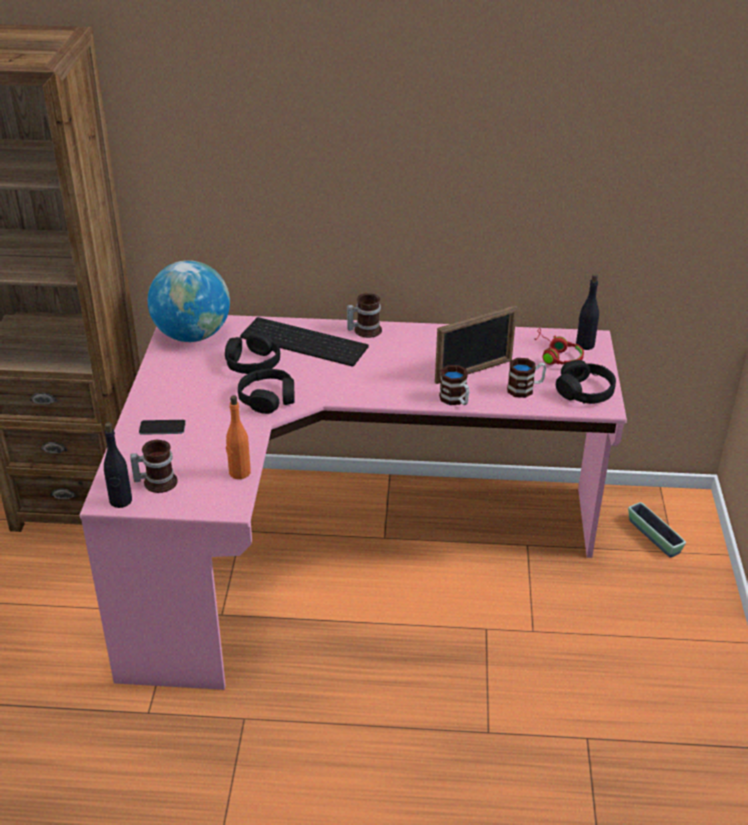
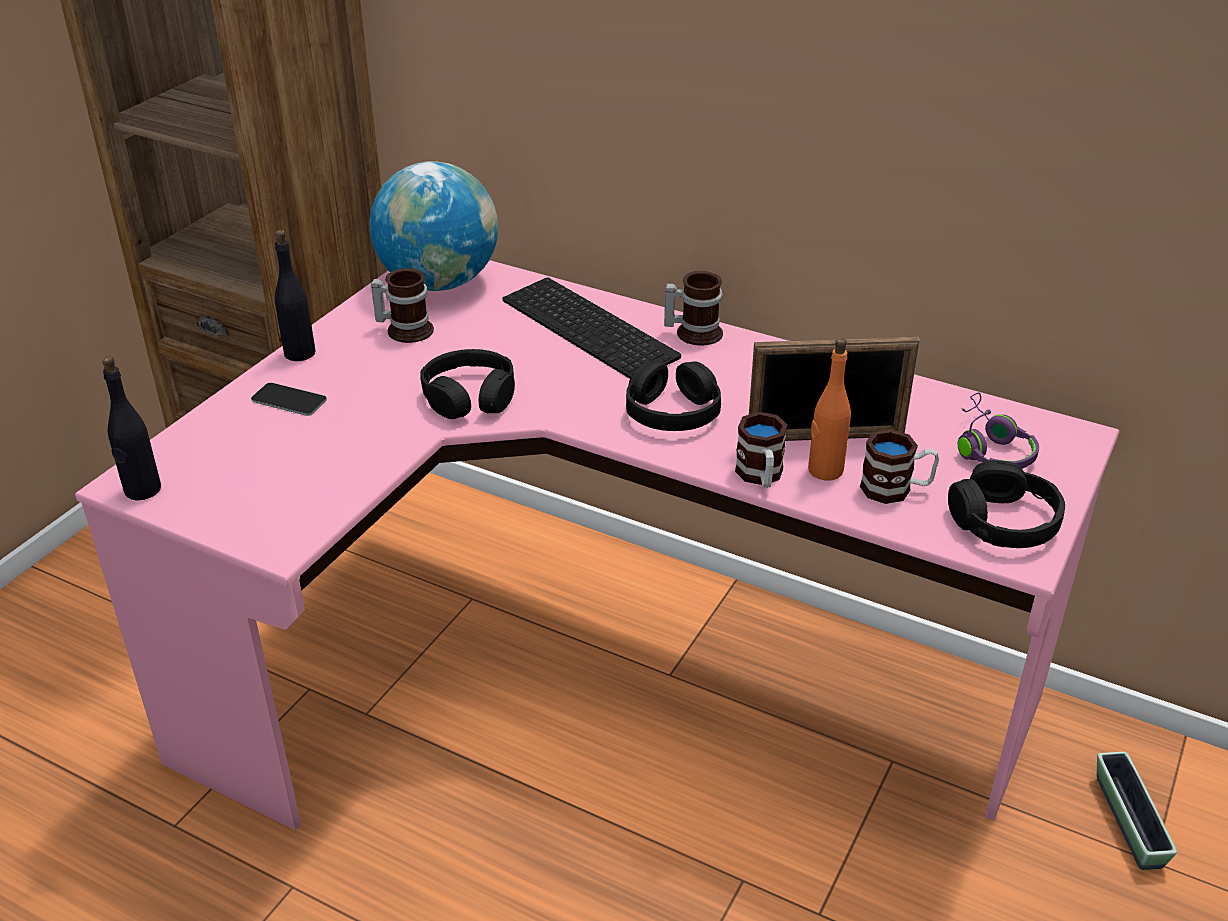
camera: 25 degrees right, 0 degrees up
(157, 481) = (214, 476): mug -> mug (406, 329)
(239, 472) = (337, 497): orange bottle -> orange bottle (825, 470)
(252, 363) = (490, 340): black headphones -> black headphones (672, 411)
(556, 356) = (989, 448): red headphones -> purple headphones
(585, 345) = (1055, 442): black bottle -> black bottle (299, 353)

